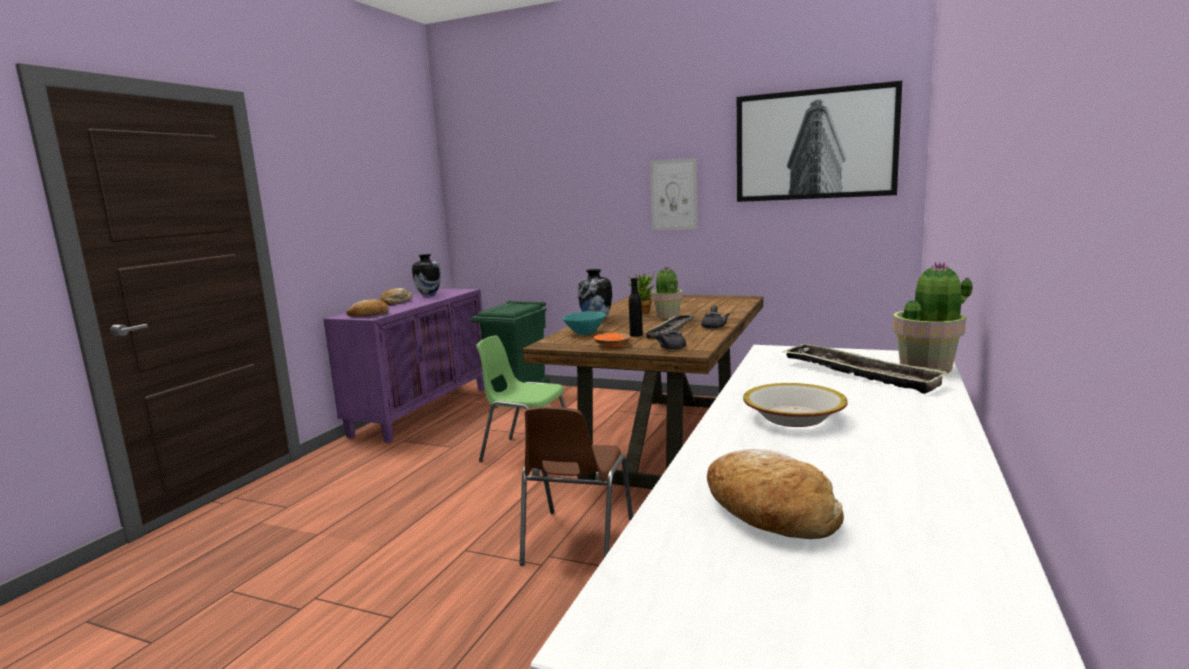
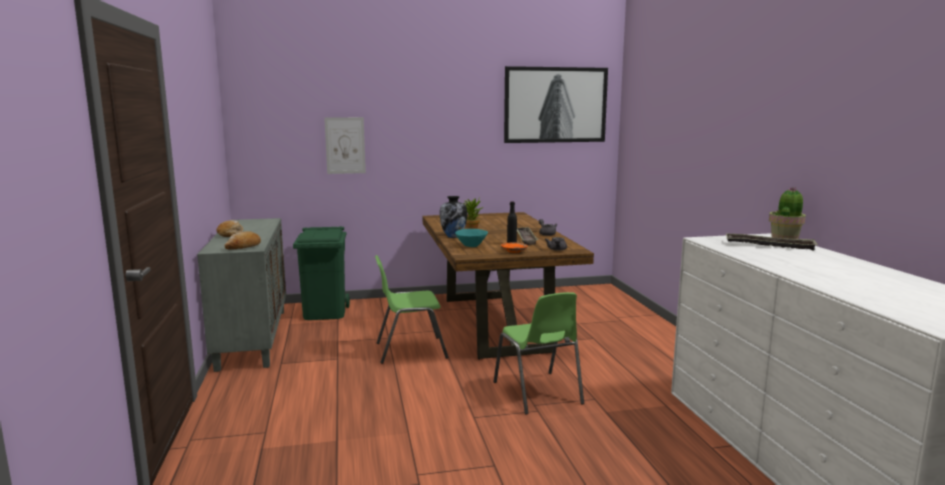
camera: 35 degrees left, 0 degrees up
(422, 410) = (252, 338): purple cabinet -> grey cabinet
(428, 295) = (243, 226): vase -> none
(576, 542) = (538, 393): brown chair -> green chair
(667, 316) = (497, 230): potted plant -> none
(673, 194) = (454, 136): picture -> picture (345, 145)
(768, 513) = (885, 294): bread -> none
(794, 417) = (800, 265): bowl -> none

